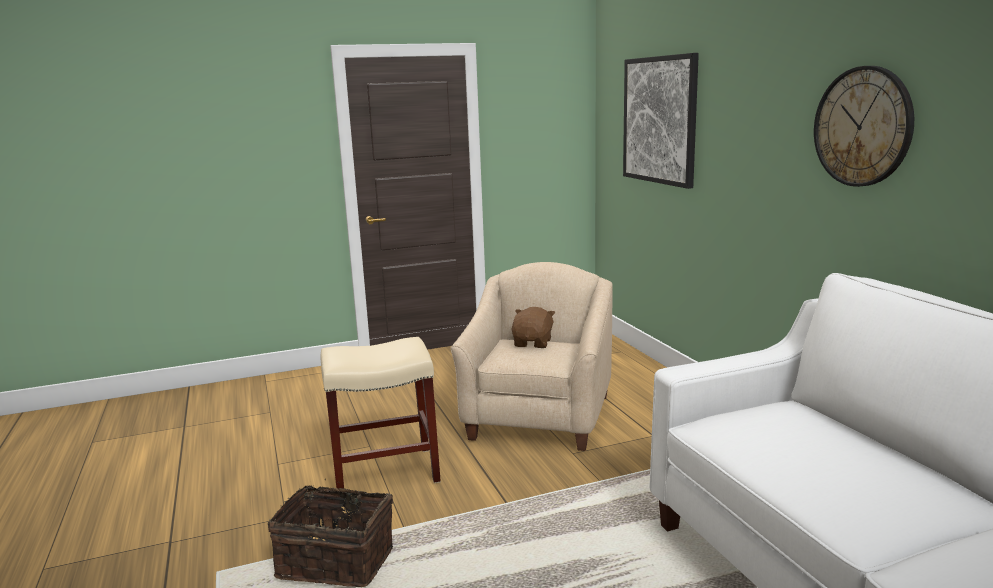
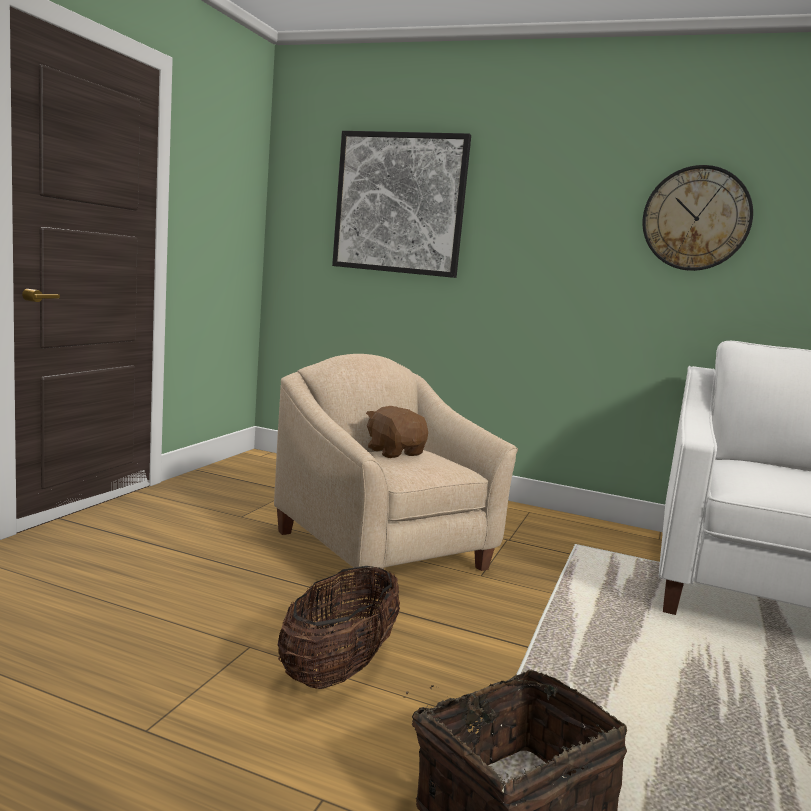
camera: 50 degrees left, 5 degrees down
(386, 472) = (339, 669): beige stool -> basket

